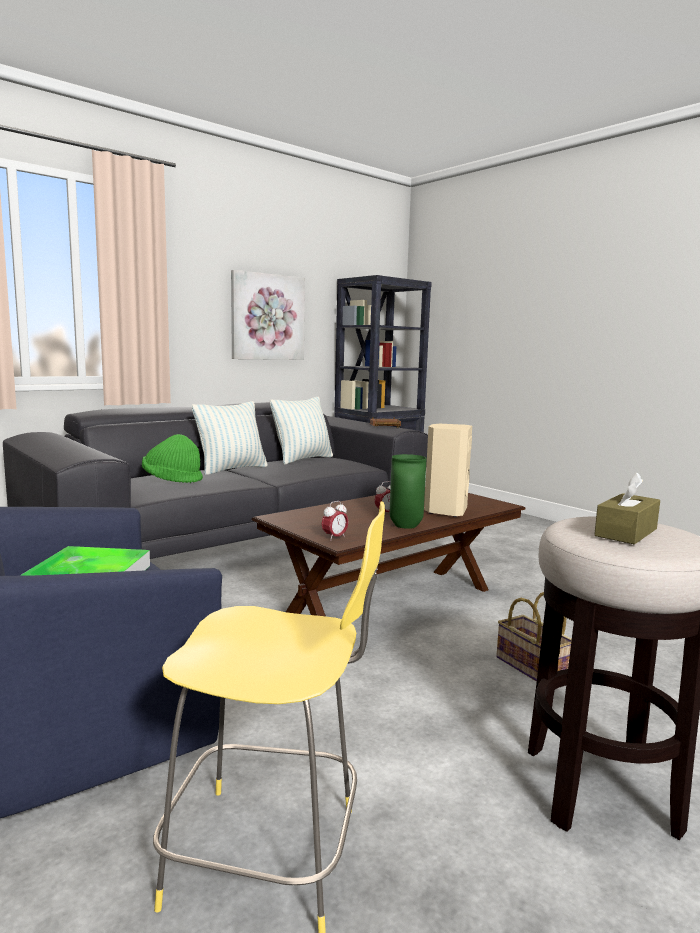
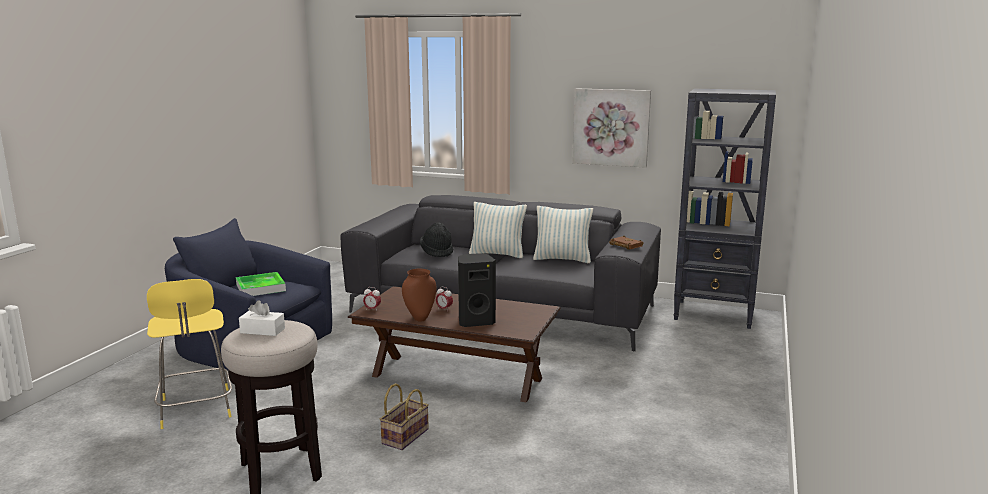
camera: 60 degrees right, 5 degrees up
(172, 480) = (437, 252): green hat -> black hat
(404, 526) = (420, 318): green vase -> brown vase
(445, 511) = (475, 321): beige speaker -> black speaker
(626, 532) = (262, 331): brown tissue box -> white tissue box

